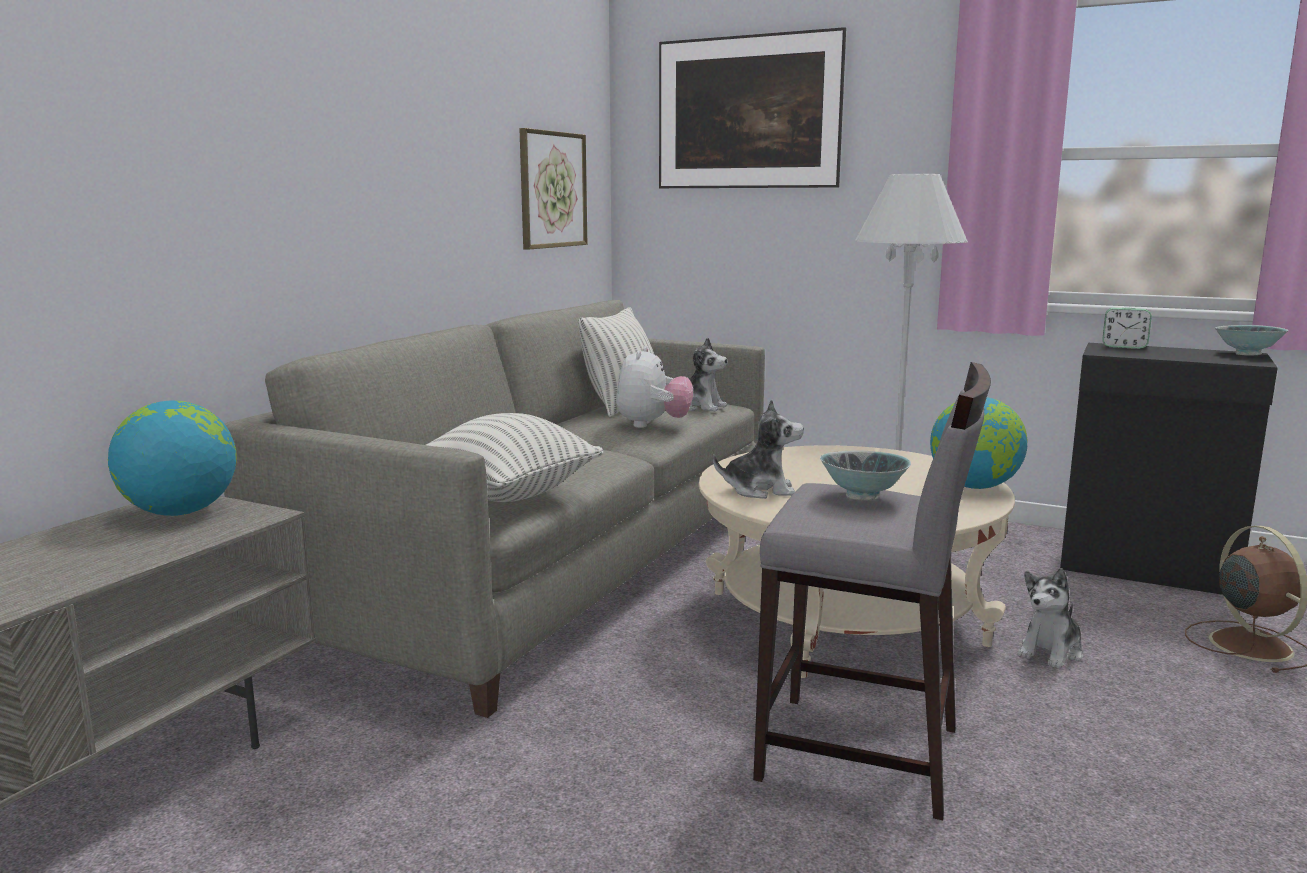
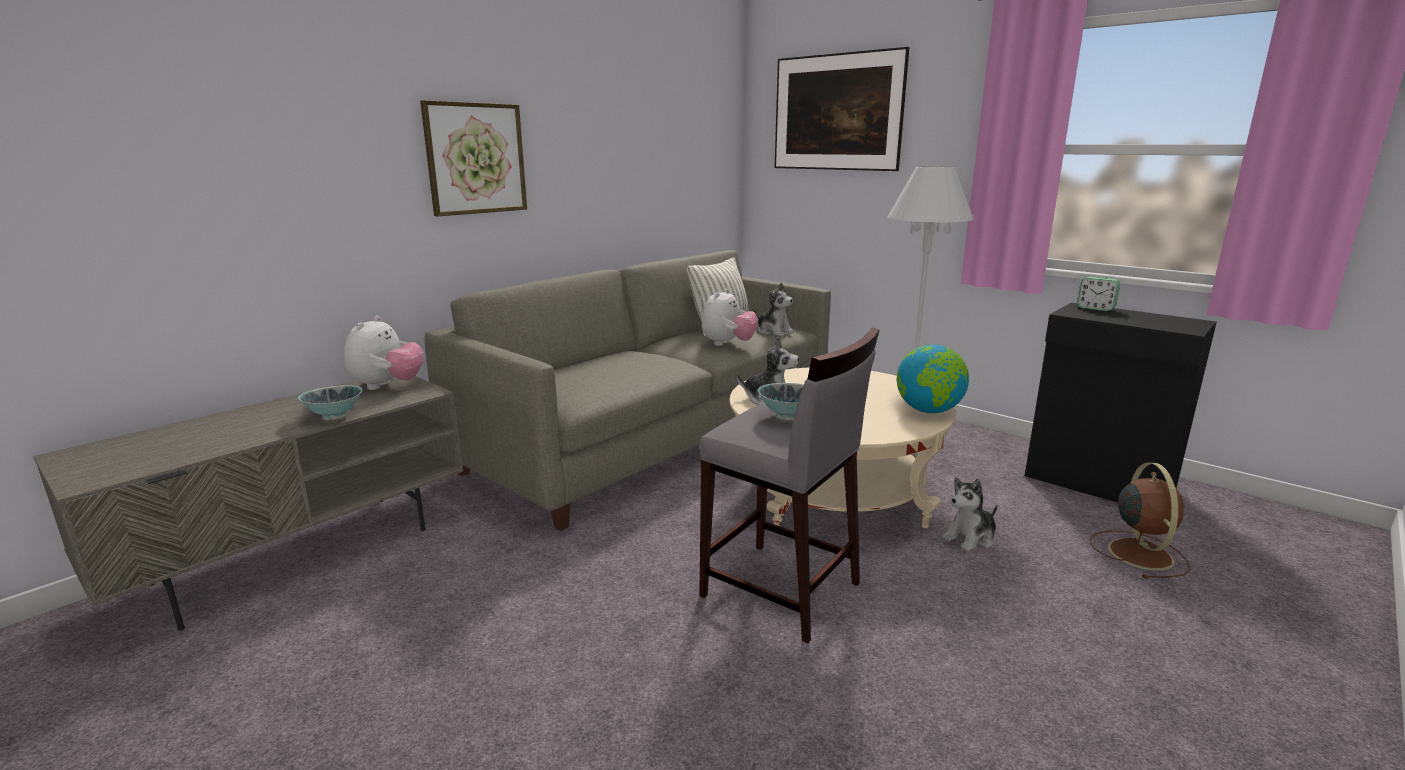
camera: 15 degrees right, 5 degrees up
(180, 512) = (387, 386): globe -> plush toy
(505, 494) = (589, 389): pillow -> none
(552, 190) = (690, 170): picture -> picture (475, 159)
(1248, 354) = (1196, 322): bowl -> bowl (335, 417)

